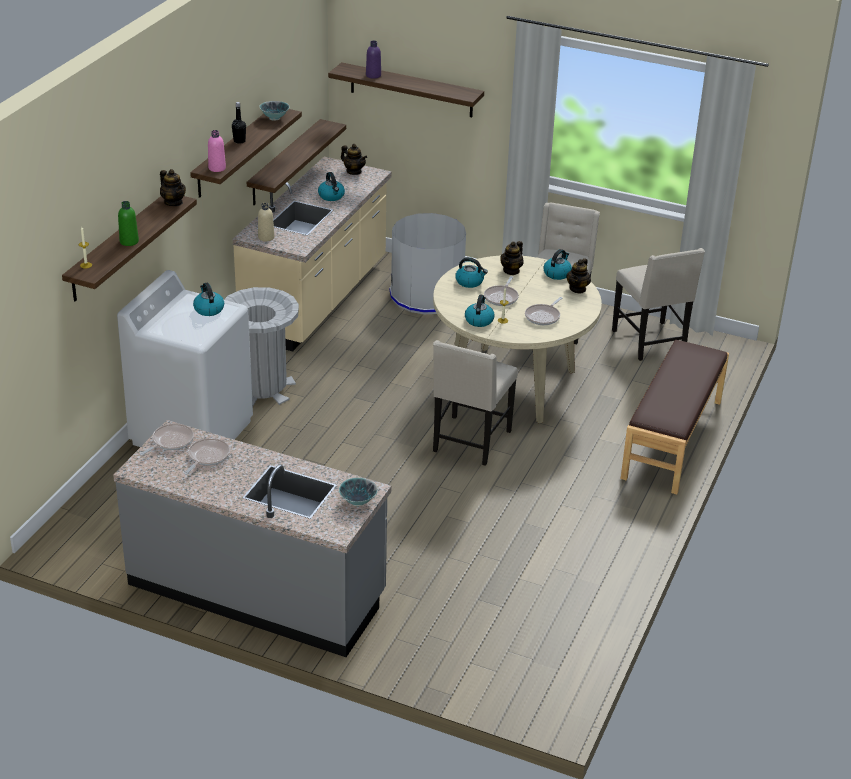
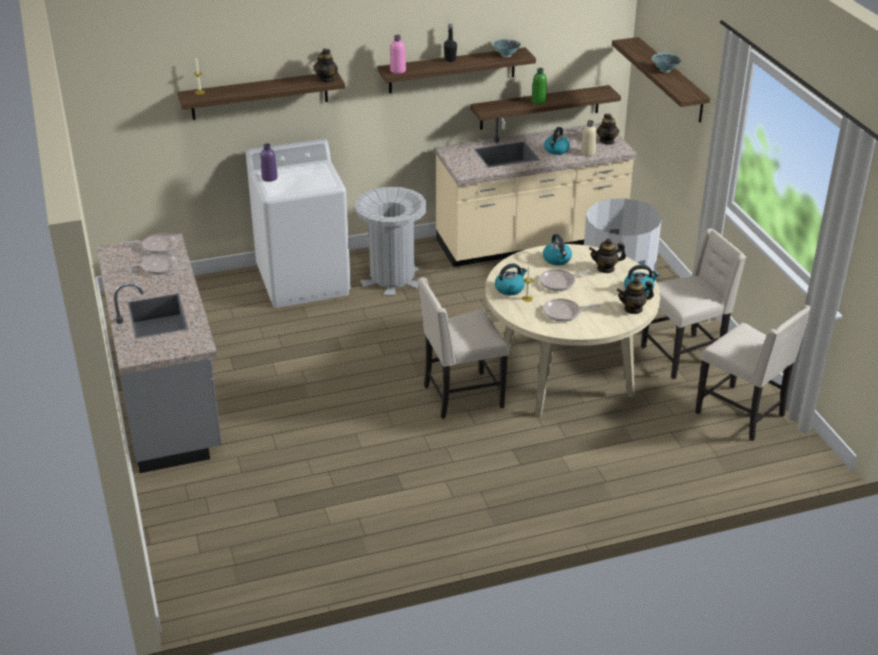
camera: 50 degrees right, 0 degrees up
(129, 241) = (251, 90): green bottle -> green bottle (538, 101)
(208, 309) = (317, 178): kettle -> none
(266, 237) = (457, 156): beige bottle -> beige bottle (588, 153)
(357, 502) = (177, 347): bowl -> bowl (665, 70)
(373, 75) = (642, 54): purple bottle -> purple bottle (269, 178)
(650, 342) = (742, 414): beige chair -> beige chair turned 75 degrees counterclockwise
(673, 439) = (621, 496): brown bench -> none

